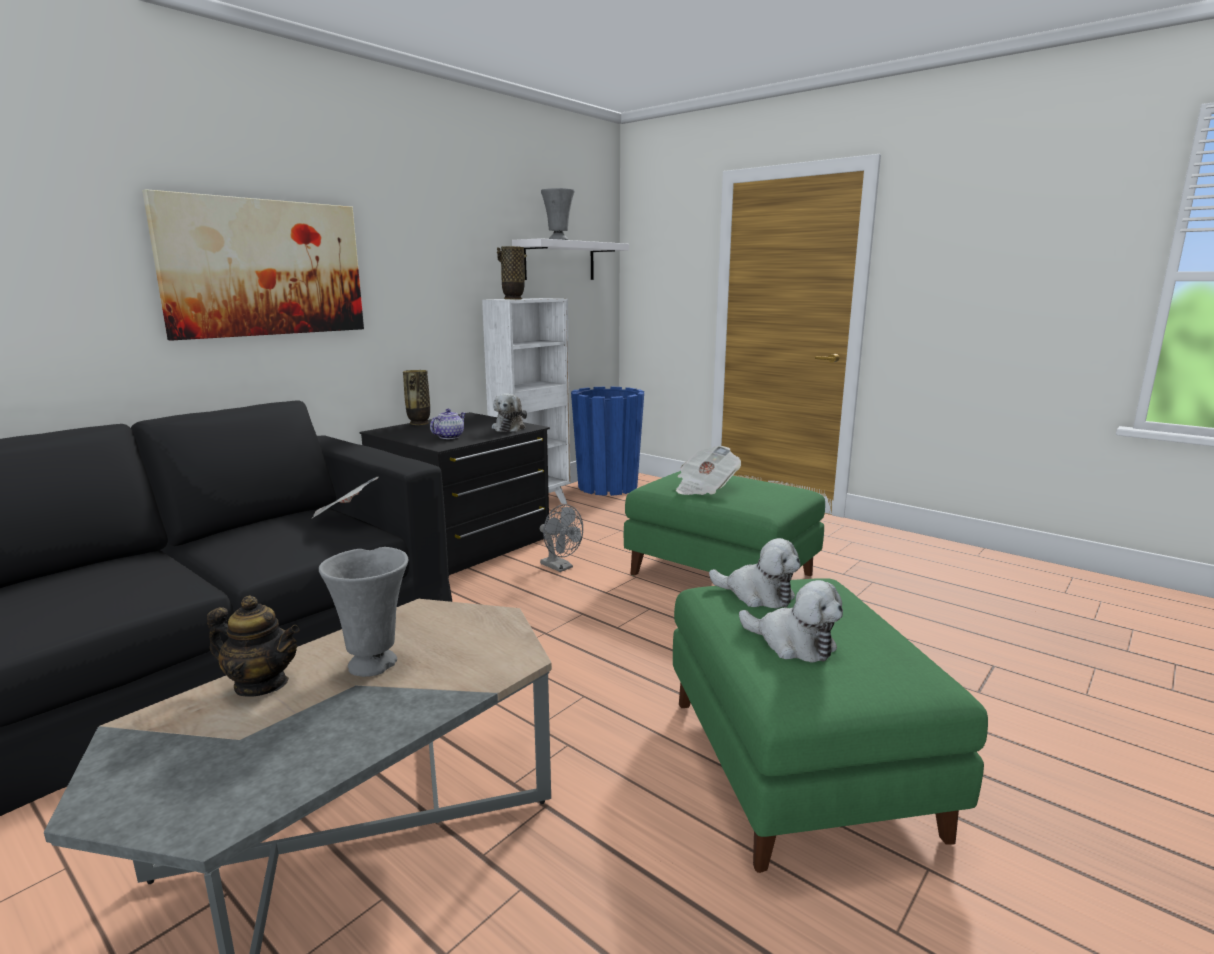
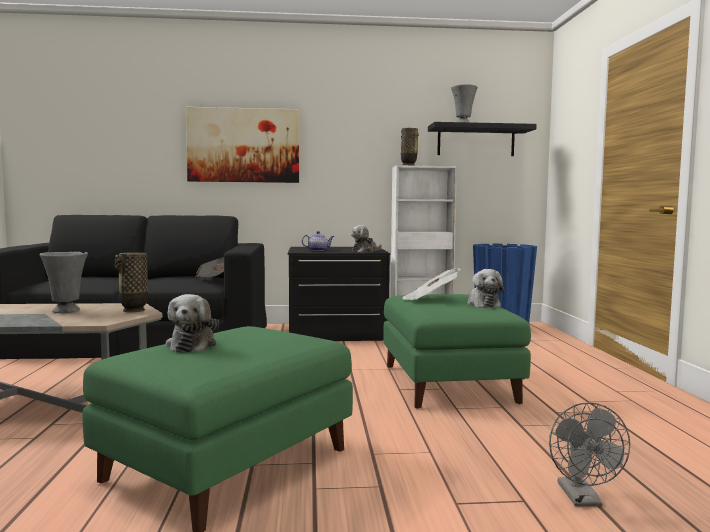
camera: 45 degrees right, 10 degrees down
(261, 684) = (30, 307): teapot -> none
(419, 423) = (329, 247): vase -> vase (134, 311)
(559, 261) = (476, 141): white shelf -> black shelf
(560, 567) = (357, 353): grey fan -> grey fan (583, 499)
(757, 595) = (257, 331): plush toy -> plush toy (482, 304)

